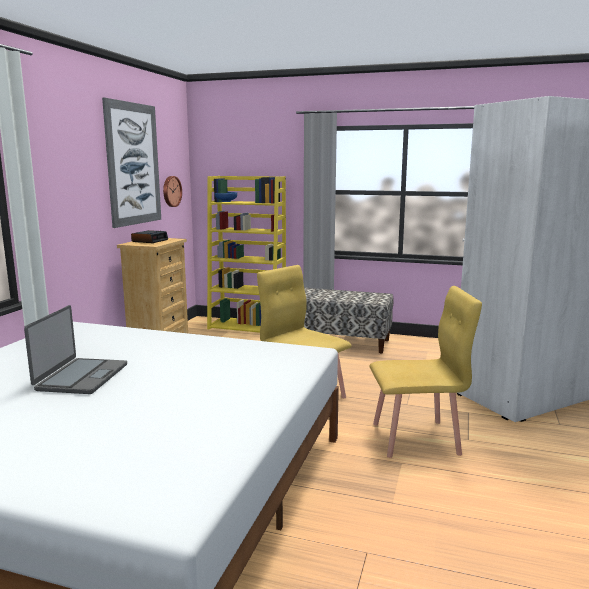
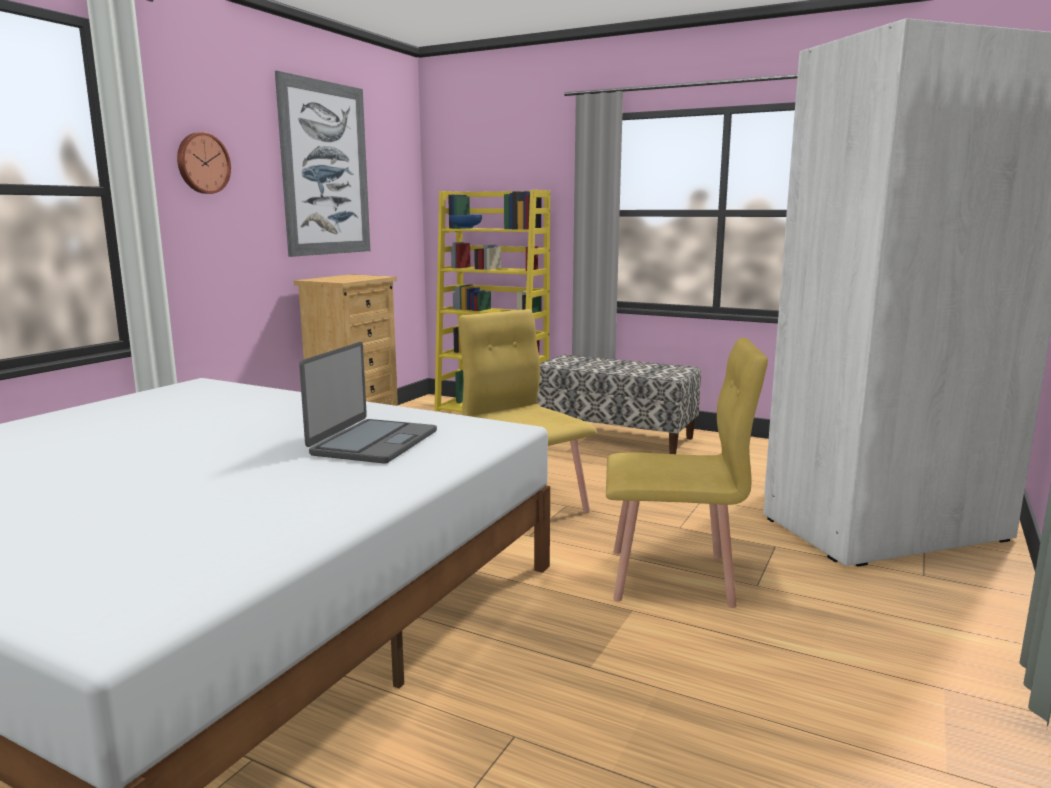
camera: 10 degrees right, 0 degrees up
(81, 377) = (155, 442): laptop -> laptop (373, 443)
(150, 240) = (343, 277): alarm clock -> none
(171, 191) = (388, 212): wall clock -> wall clock (202, 163)

